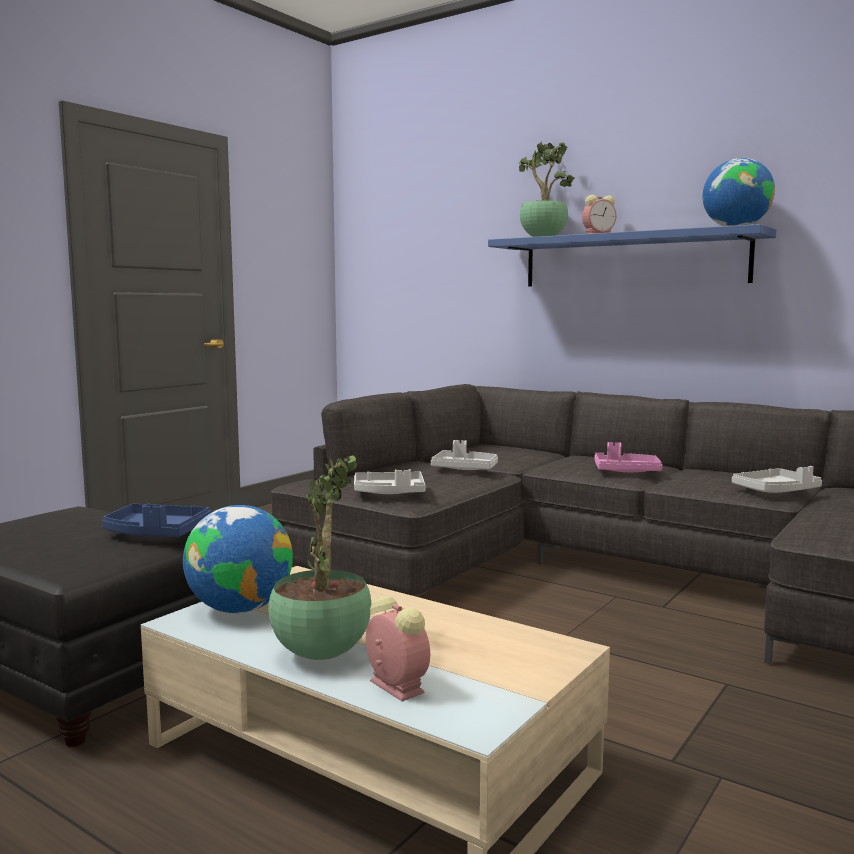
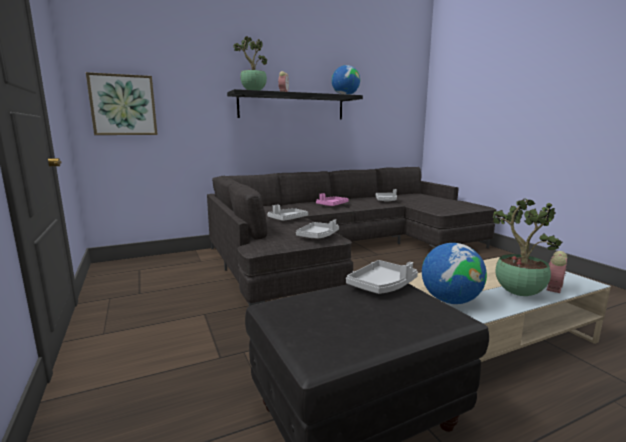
camera: 60 degrees left, 5 degrees up
(156, 534) = (382, 285): blue tray -> grey tray
(385, 273) = (123, 105): none -> picture
(394, 686) = (553, 287): alarm clock -> alarm clock turned 135 degrees clockwise
(632, 260) = (292, 107): blue shelf -> black shelf

